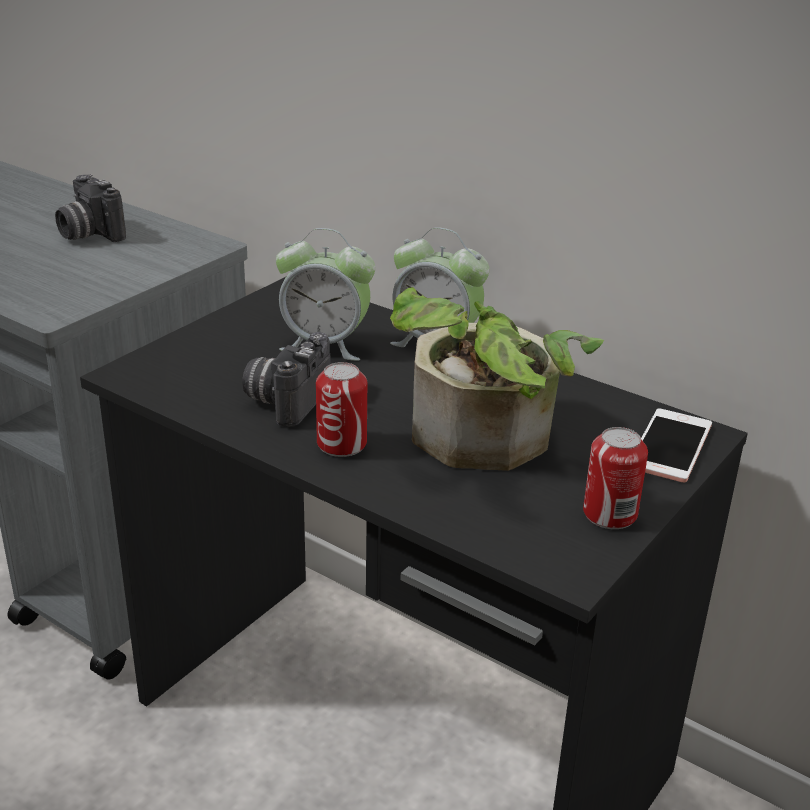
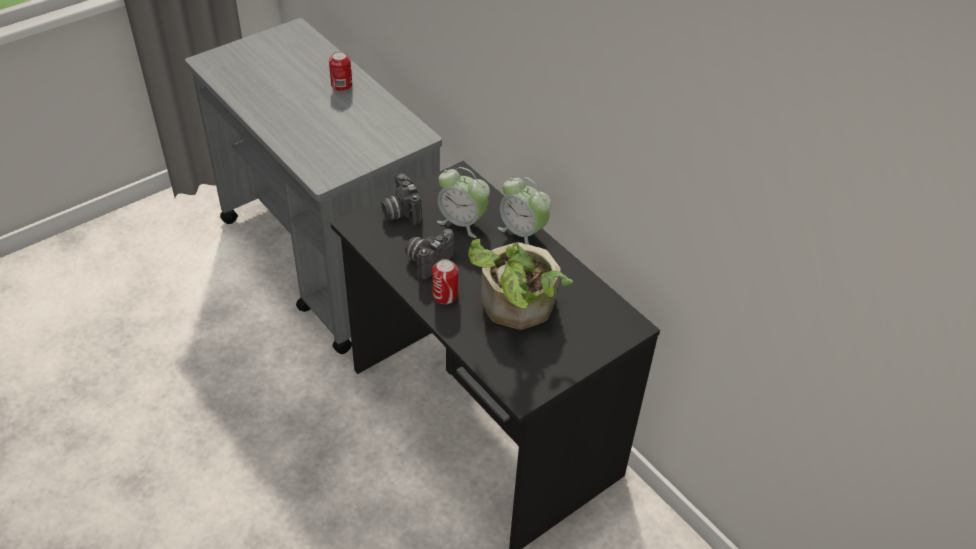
camera: 15 degrees right, 15 degrees up
(88, 234) = (356, 115): camera -> camera (400, 212)
(610, 514) = (557, 367): can -> can (341, 85)
(670, 446) = (612, 331): phone -> none

